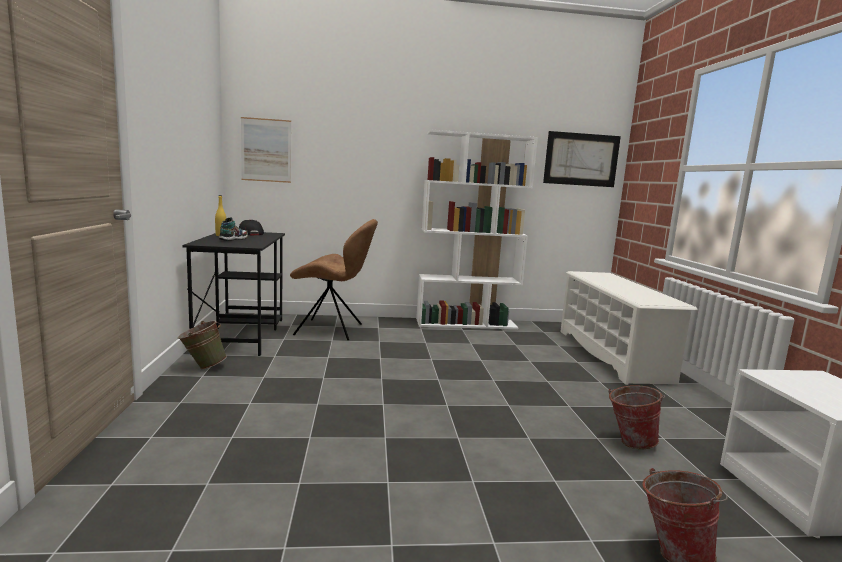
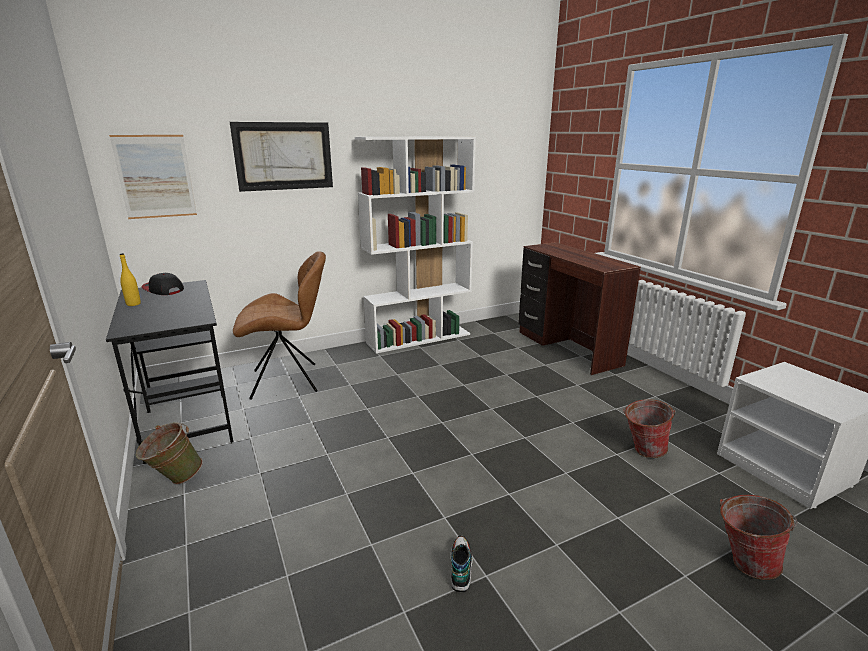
camera: 20 degrees left, 10 degrees up
(234, 239) = (159, 309): shoe -> shoe (460, 568)
(581, 159) = (509, 153): picture -> picture (284, 156)
(612, 355) = (566, 348): white shoe rack -> brown desk

